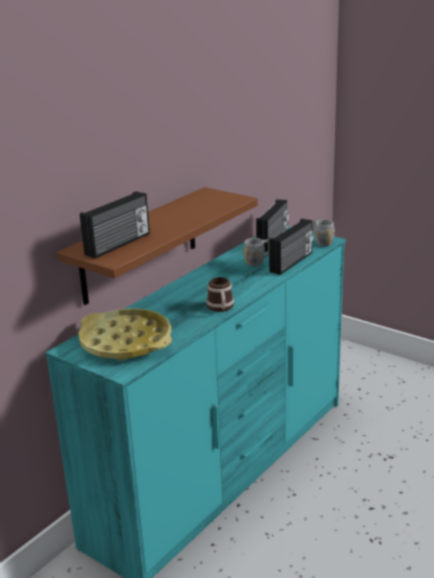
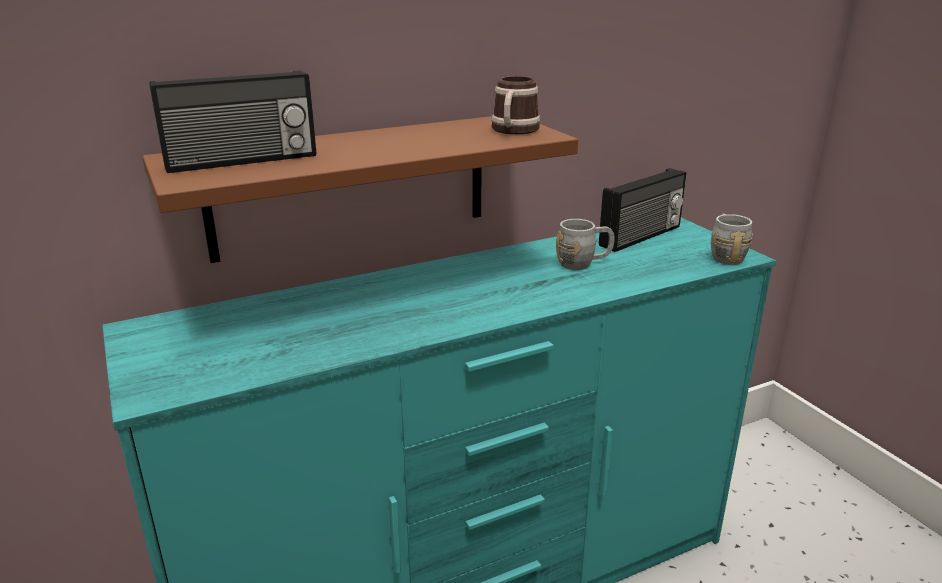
camera: 25 degrees right, 0 degrees up
(126, 342) = (225, 342): yellow tray -> none
(221, 308) = (438, 326): mug -> mug (513, 131)
(292, 262) = (641, 278): radio -> none

